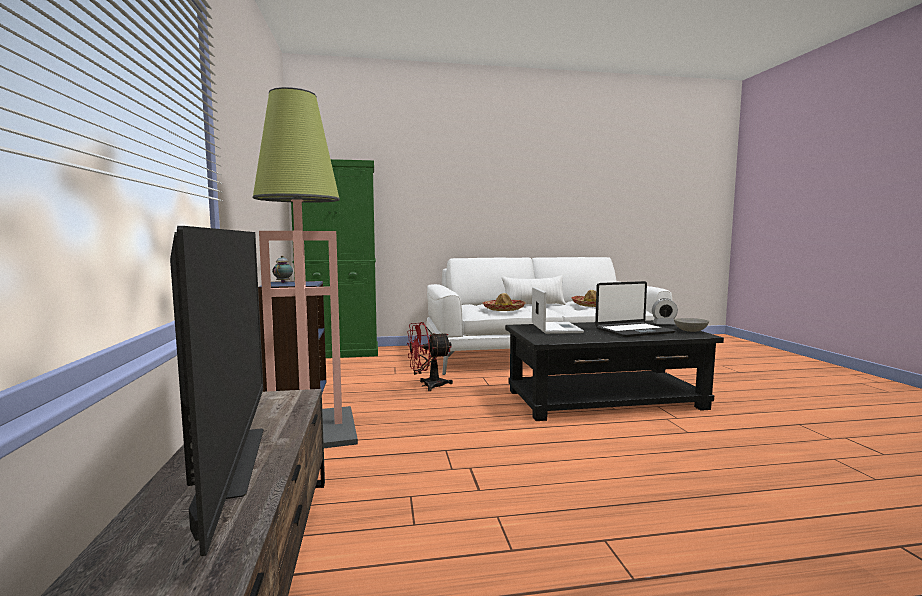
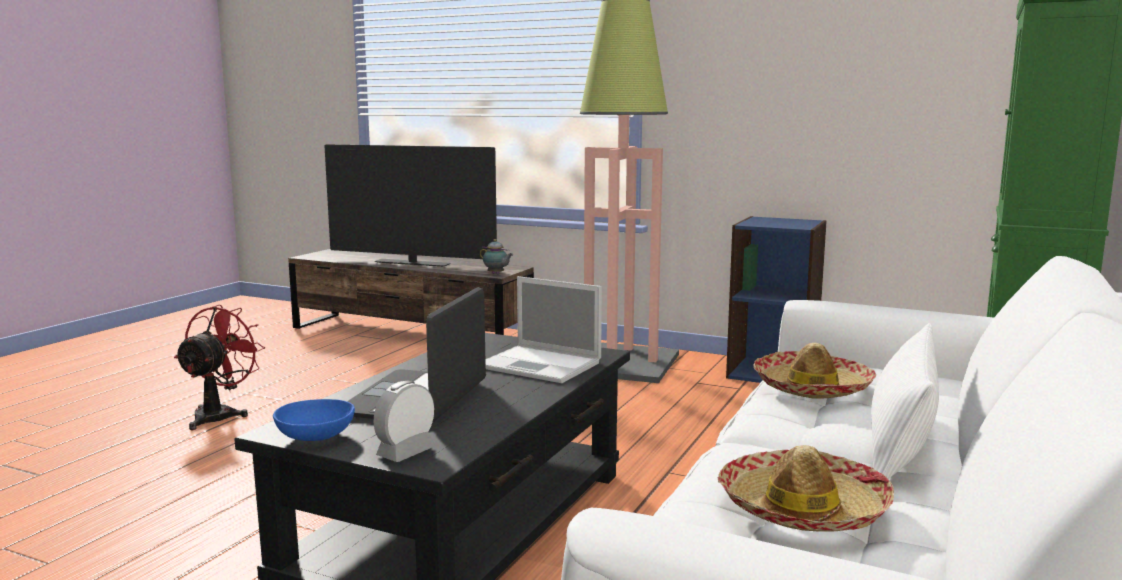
camera: 125 degrees right, 5 degrees up
(283, 282) = (798, 221): teapot -> teapot (496, 274)
(428, 386) = (715, 434): red fan -> red fan (220, 415)
(690, 331) = (315, 437): grey bowl -> blue bowl

